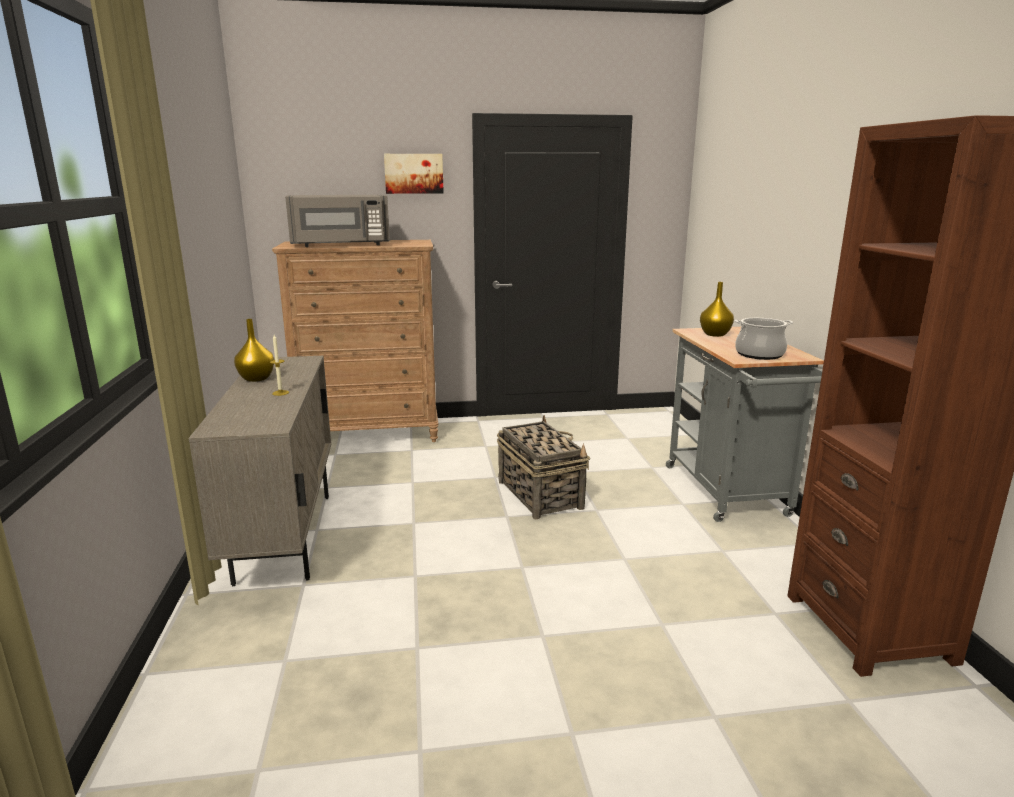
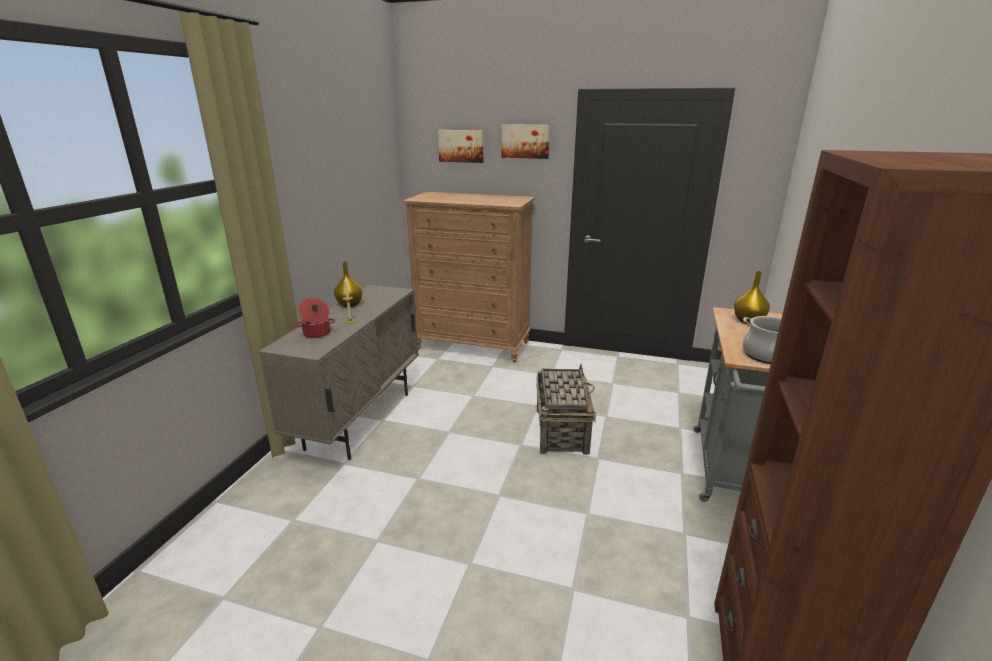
camera: 25 degrees right, 5 degrees up
(251, 410) = (317, 333): none -> cooking pot
(330, 181) = (461, 146): none -> picture
(340, 245) = (455, 199): grey microwave -> none

